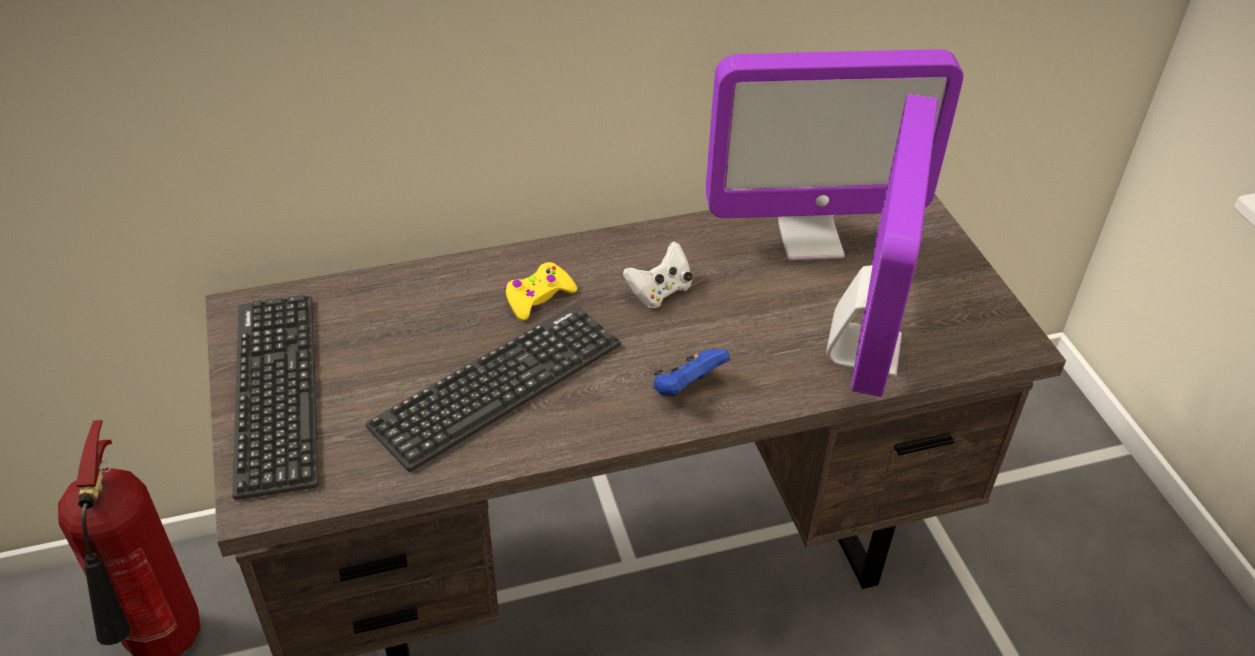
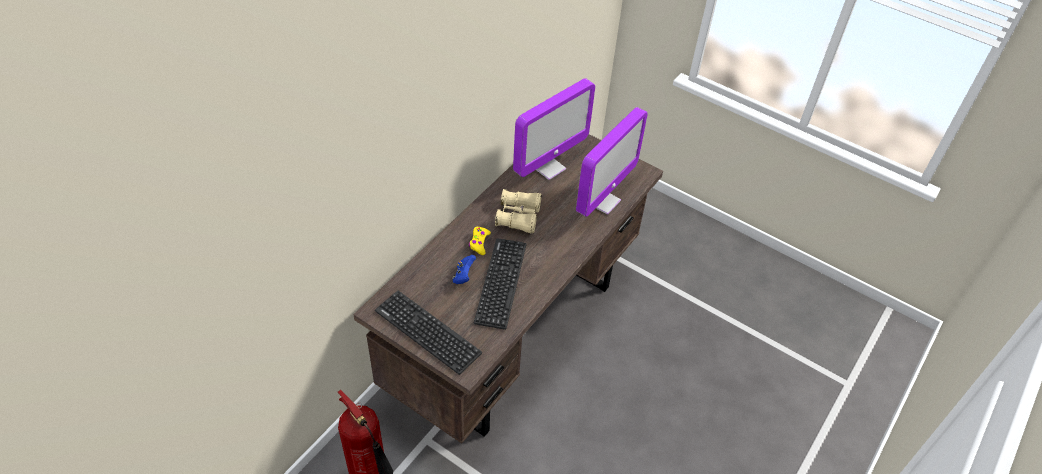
camera: 40 degrees left, 5 degrees up
(659, 292) = (518, 217): white game controller -> beige binoculars
(687, 388) = (562, 247): blue game controller -> blue game controller (463, 276)
(863, 349) = (602, 201): monitor -> monitor turned 60 degrees clockwise

